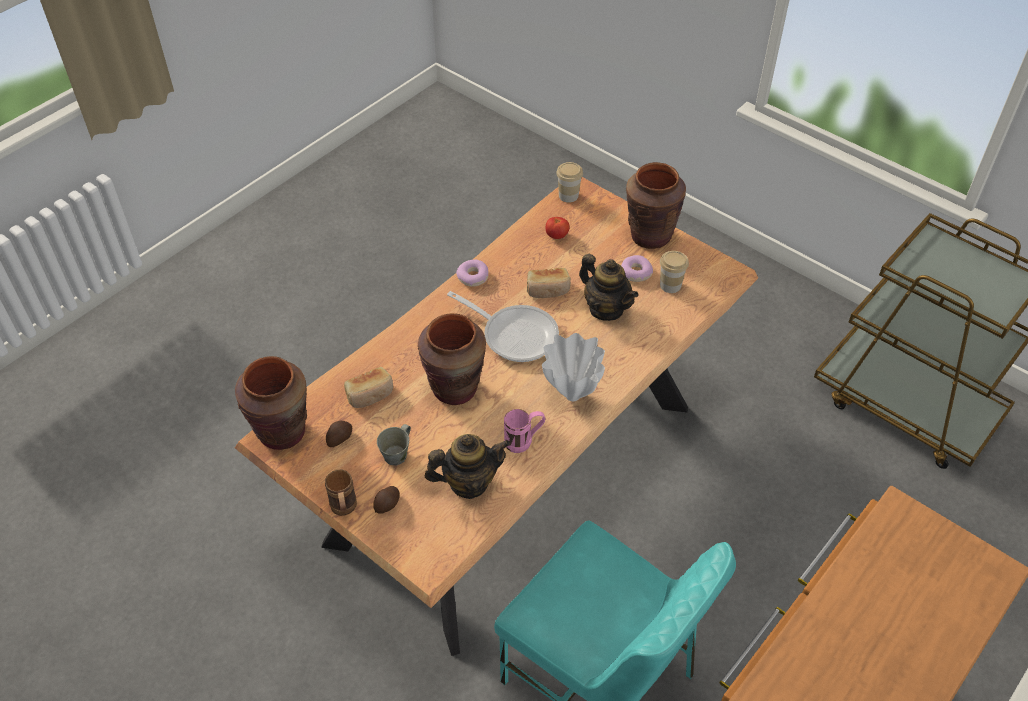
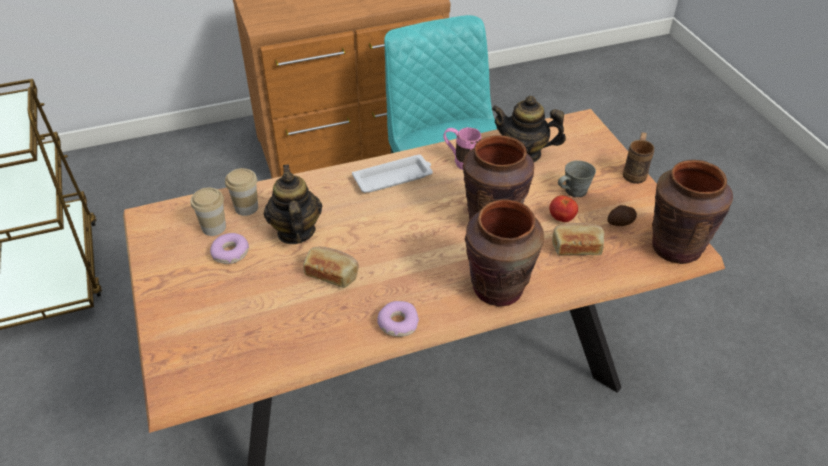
camera: 150 degrees left, 5 degrees down
(388, 504) = (597, 163): potato -> none
(515, 334) = (402, 244): frying pan -> none
(557, 236) = (263, 332): tomato -> tomato (562, 218)
(568, 196) = (195, 383): cup -> cup (246, 207)
(572, 394) = (394, 178): white vase -> white tray
(650, 236) = (170, 285): brown vase -> brown vase (498, 289)

